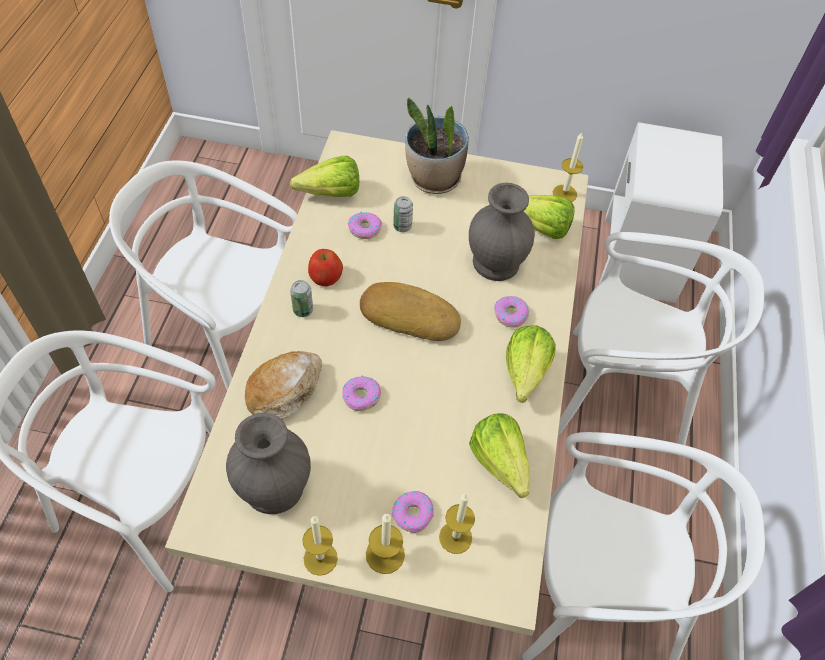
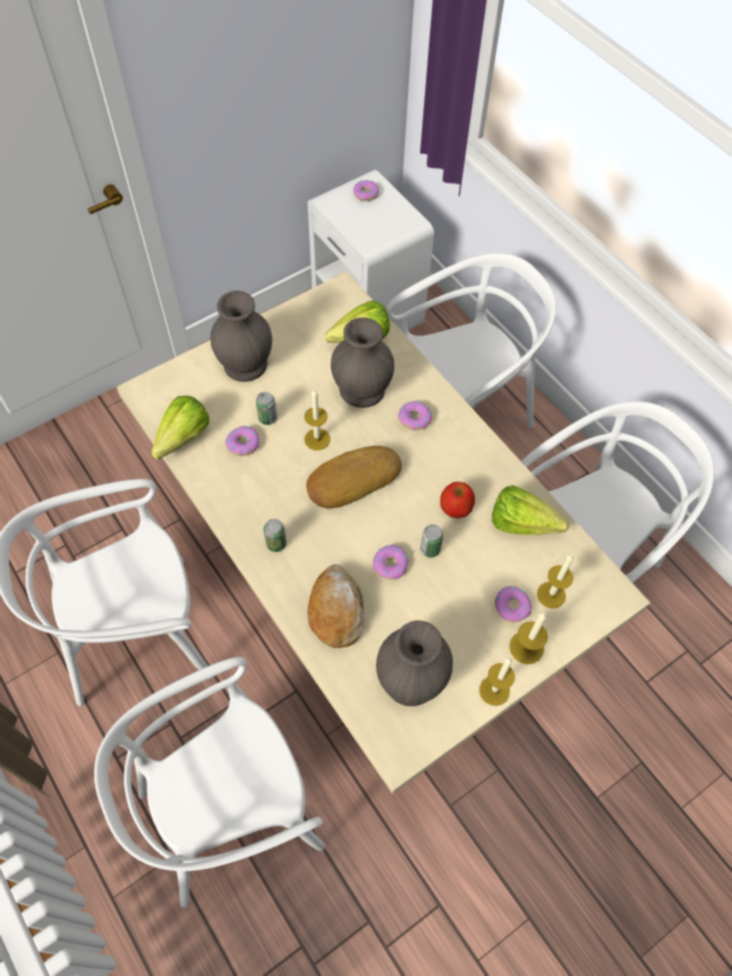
camera: 45 degrees left, 5 degrees up
(325, 276) = (260, 505): apple -> apple (456, 506)
(404, 413) = (430, 549): none -> can
(434, 179) = (245, 362): potted plant -> grey vase
(522, 378) = (471, 456): lettuce -> none
(564, 193) = (347, 298): candle -> candle (317, 439)
(691, 147) = (366, 194): none -> donut

